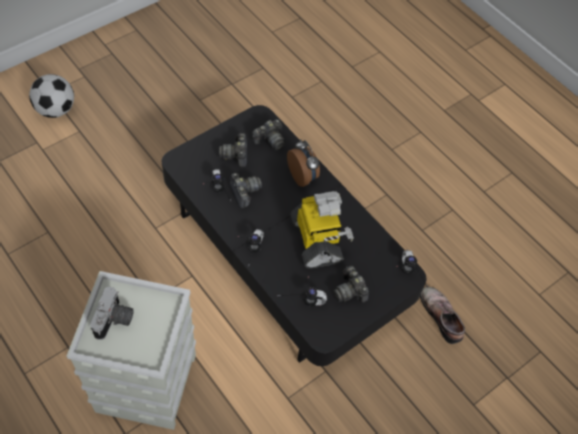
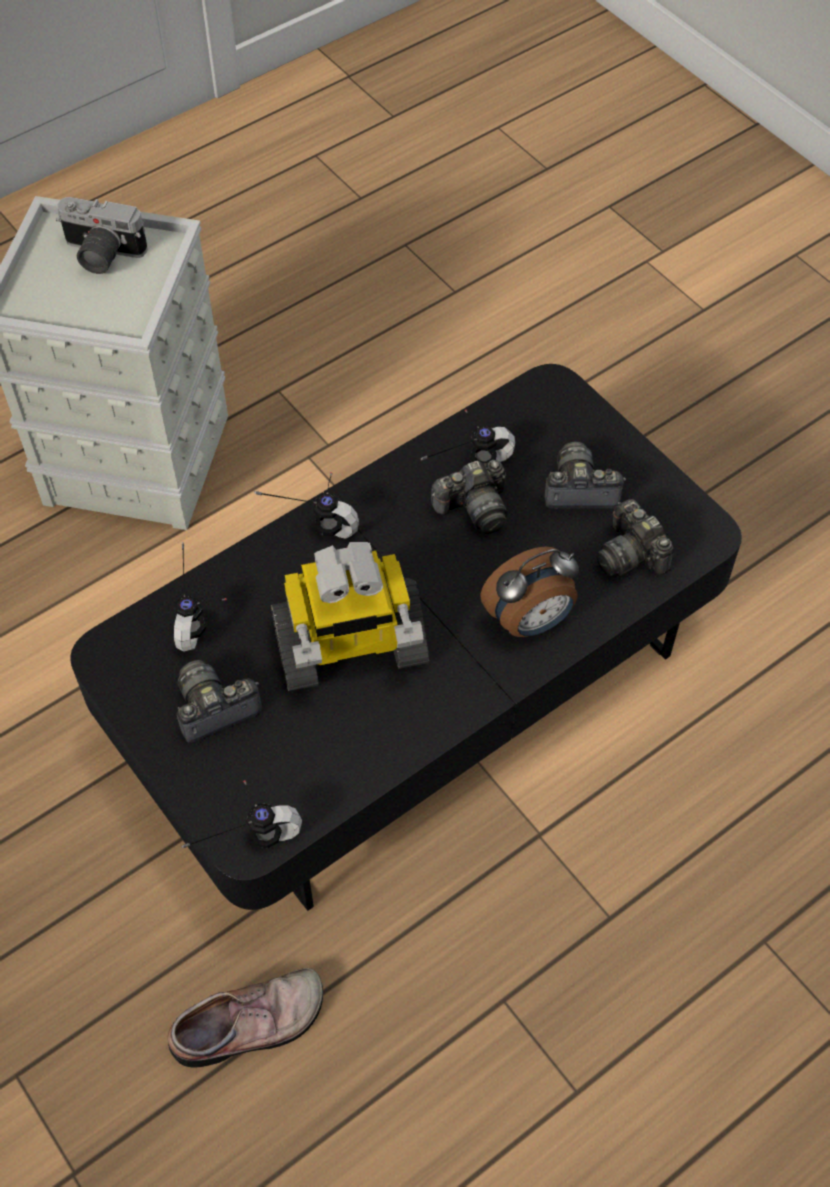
camera: 95 degrees right, 0 degrees up
(56, 110) = (751, 268): football -> none

